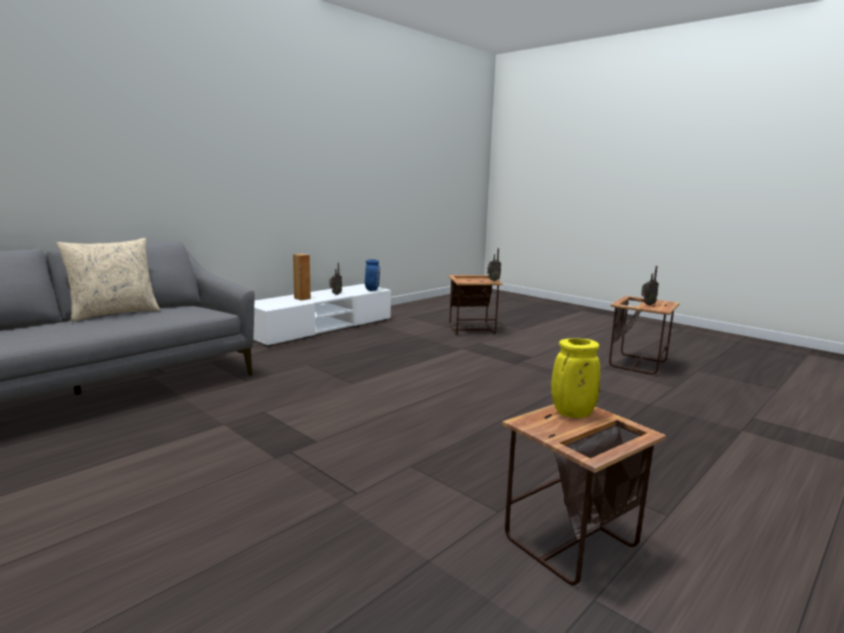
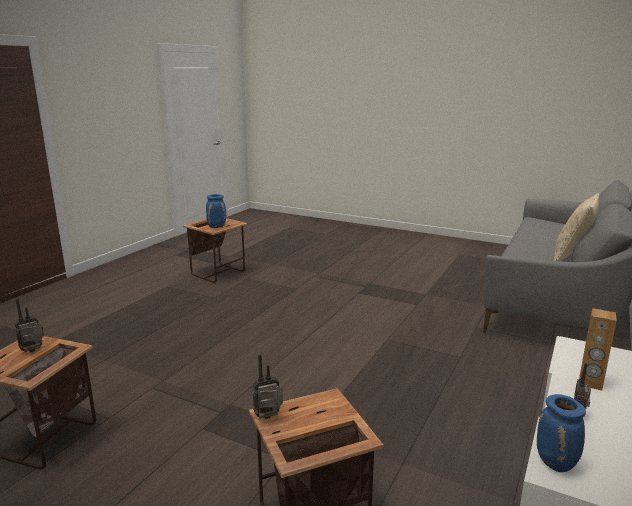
camera: 165 degrees right, 5 degrees up
(571, 414) = (217, 227): yellow vase -> blue vase

